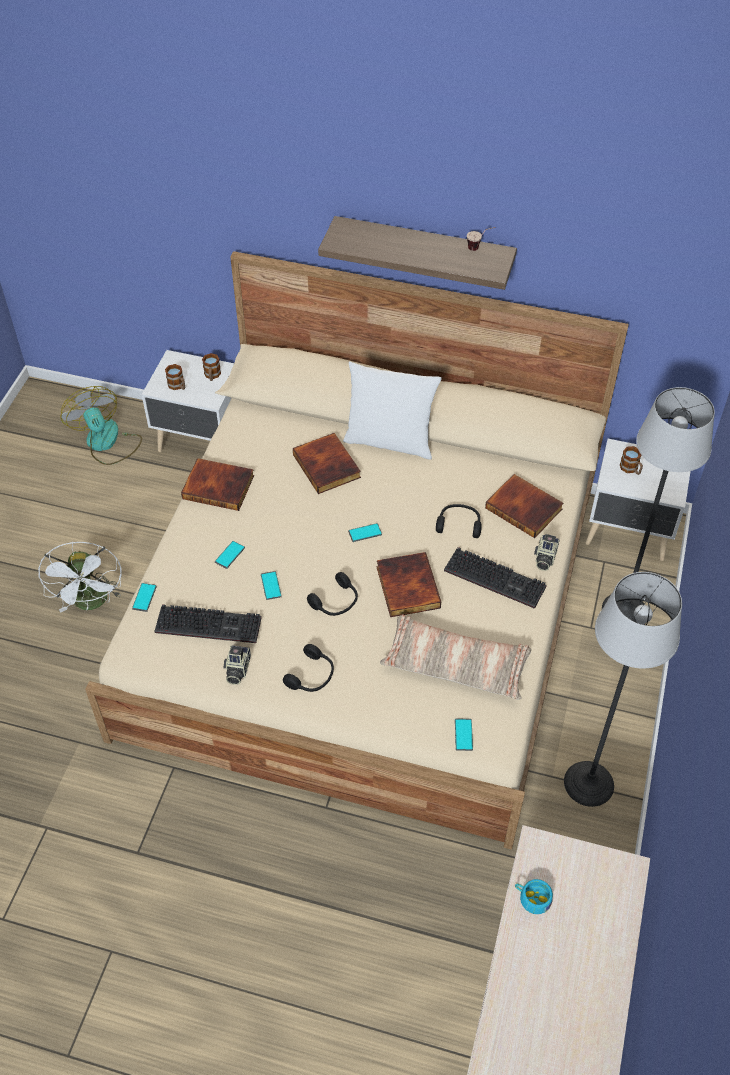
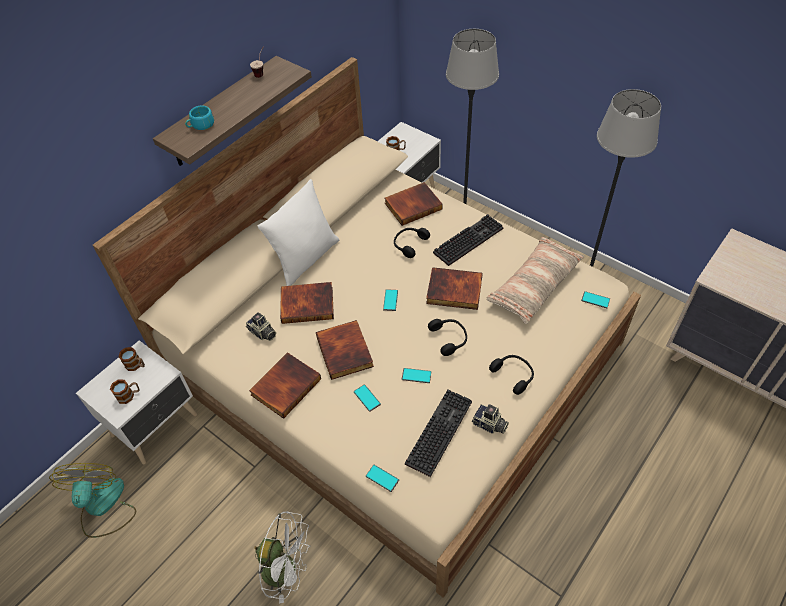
camera: 65 degrees left, 0 degrees up
(107, 443) = (103, 507): fan -> fan turned 90 degrees clockwise
(279, 518) = (346, 351): none -> book
(531, 898) = (753, 293): turquoise cup -> turquoise cup (200, 125)
(544, 558) = (461, 210): camera -> camera (262, 333)

